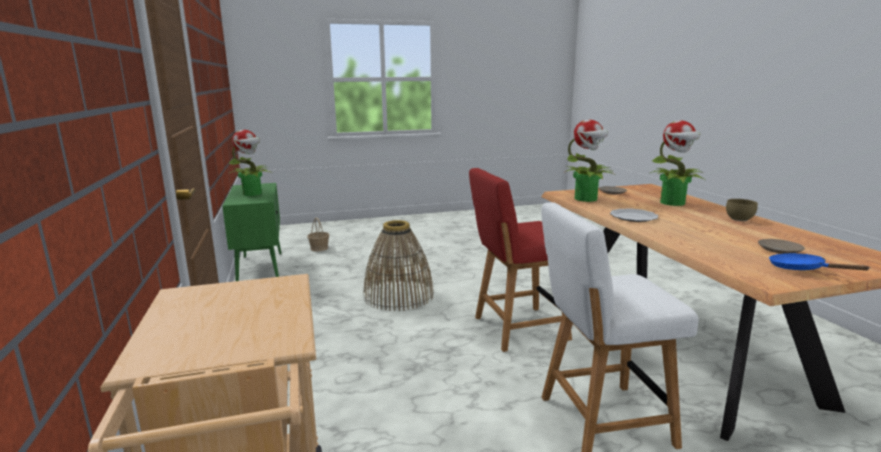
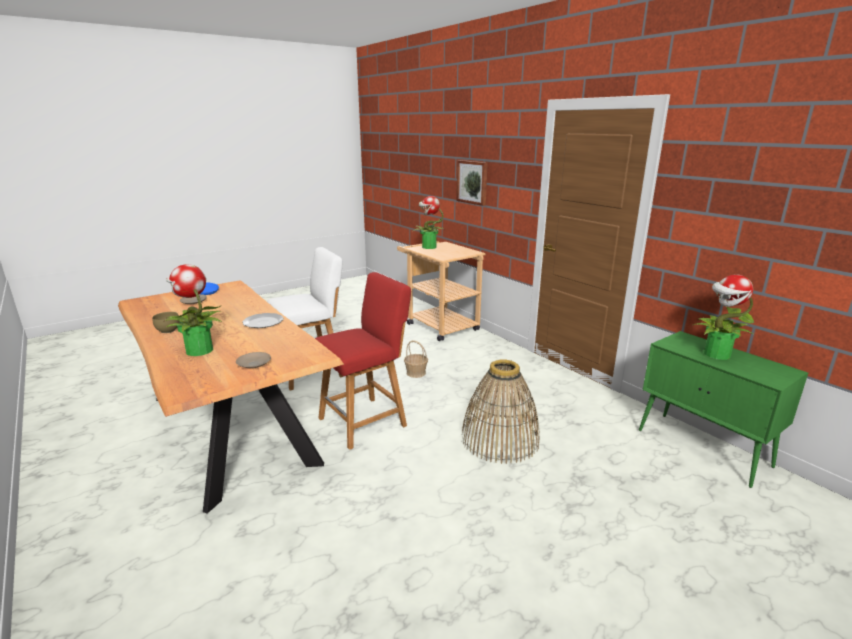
camera: 160 degrees right, 5 degrees up
(76, 117) = (472, 182): none -> picture
(319, 248) = (733, 519): basket -> basket (416, 373)
(586, 199) = (292, 346): potted plant -> potted plant (428, 247)

